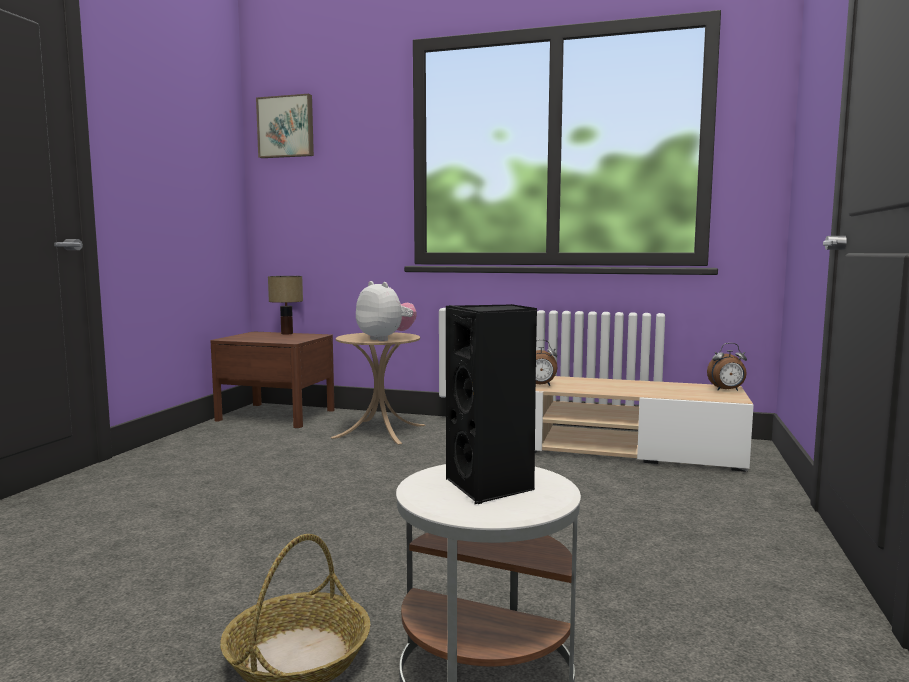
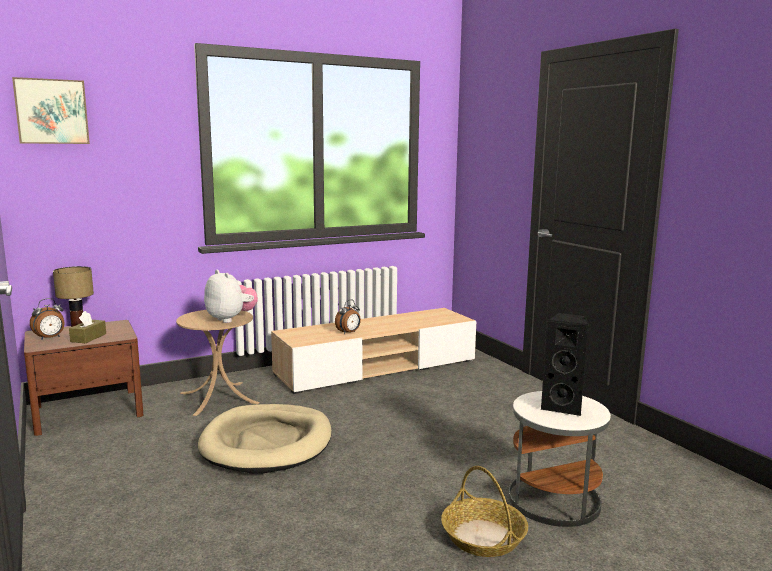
camera: 45 degrees left, 5 degrees up
(270, 339) = (88, 338): none -> brown tissue box
(331, 475) = (267, 443): none -> beige dog bed
(385, 339) = (231, 319): plush toy -> plush toy turned 45 degrees clockwise
(727, 390) = (446, 312): alarm clock -> alarm clock (50, 338)

